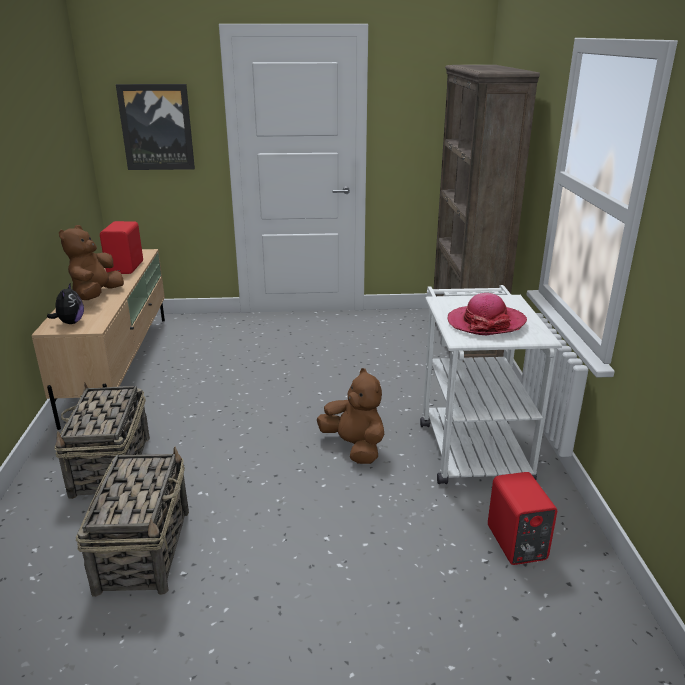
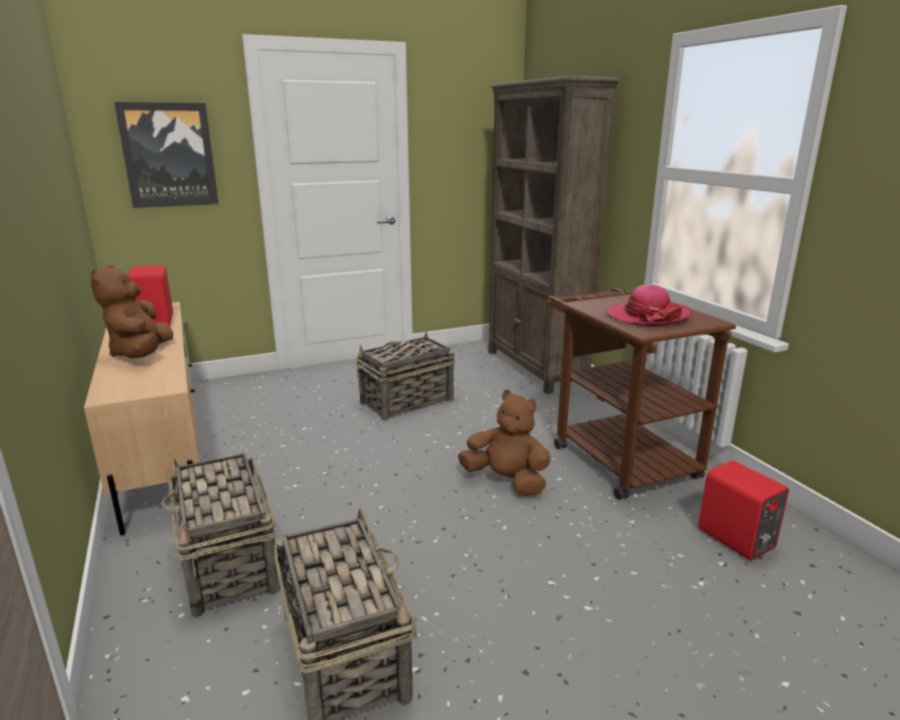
camera: 20 degrees left, 5 degrees down
(70, 322) = (131, 386): plush toy -> none
(323, 359) = (406, 402): none -> basket
(470, 444) = (616, 456): white cart -> brown cart

